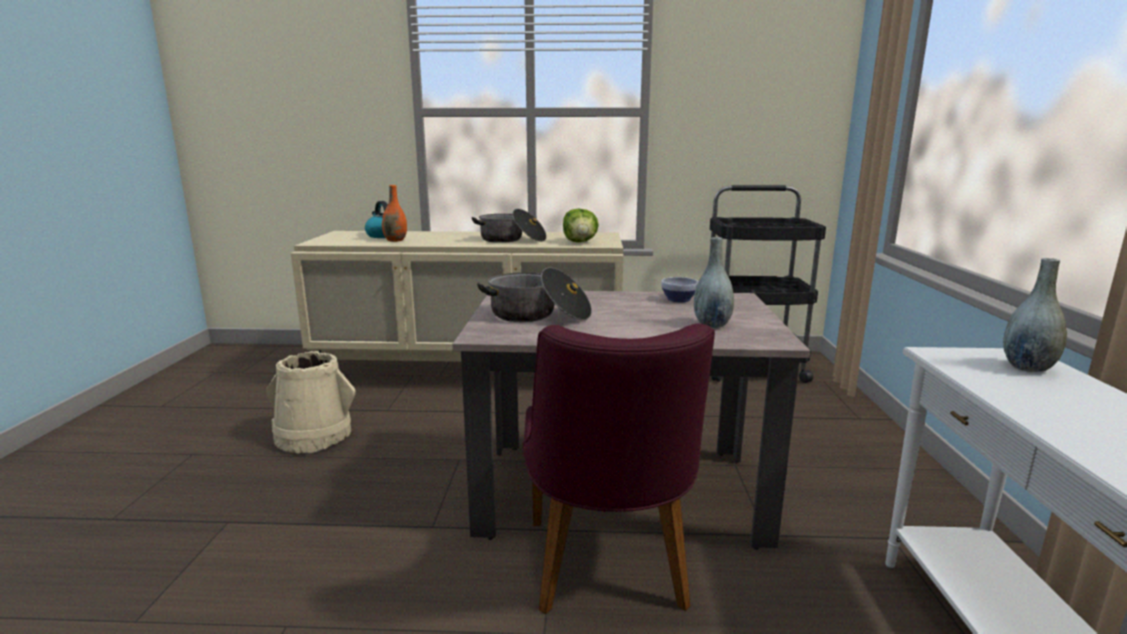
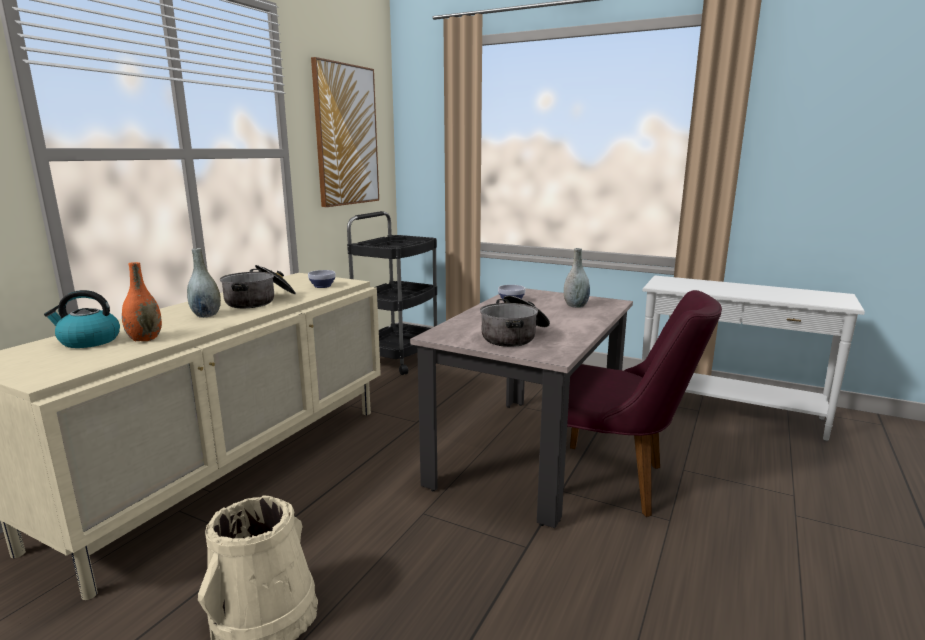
camera: 65 degrees left, 0 degrees up
(580, 242) = (322, 286): lettuce -> bowl
(748, 91) = (346, 136): none -> picture
(1027, 367) = (679, 281): grey vase -> grey vase (206, 315)

